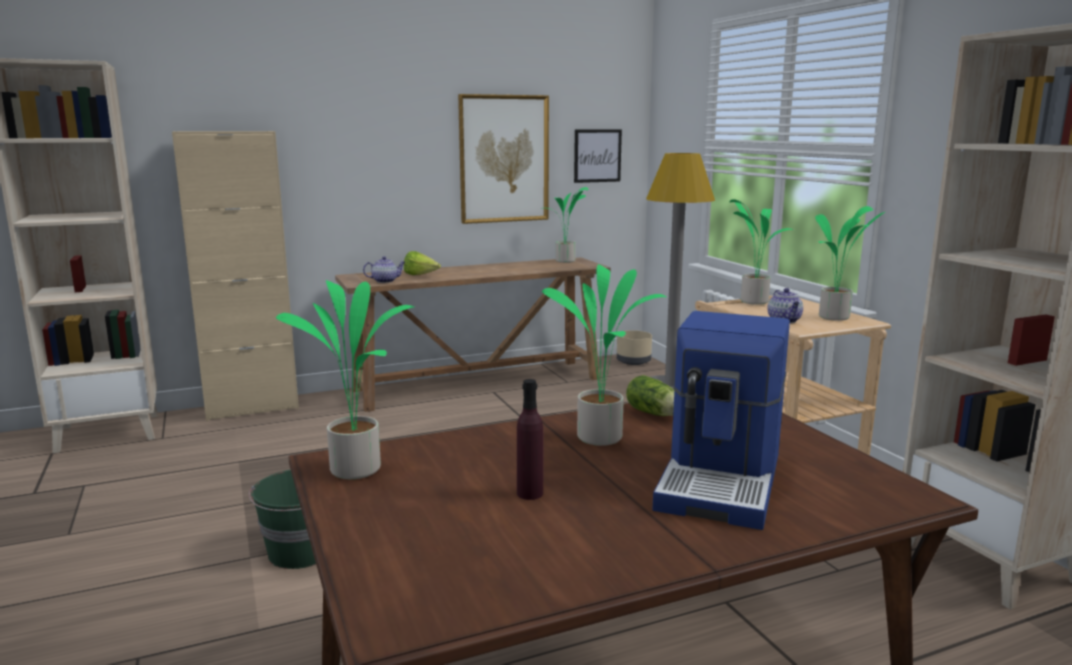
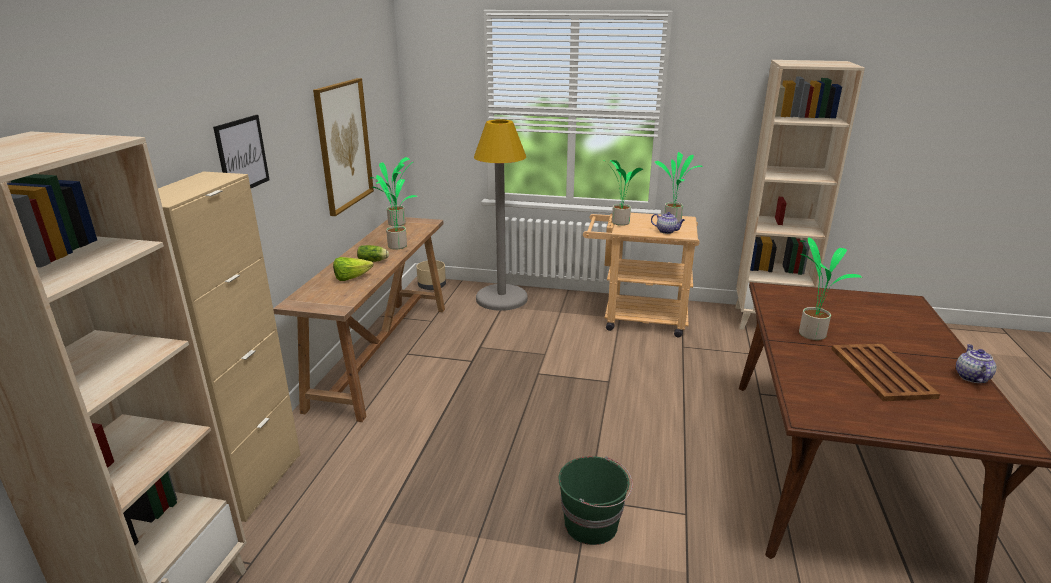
camera: 55 degrees left, 10 degrees up
(358, 468) = (826, 410): potted plant -> potted plant (397, 246)
(385, 281) = (347, 295): teapot -> teapot (971, 377)
(530, 493) = (881, 373): purple bottle -> brown tray
(597, 155) = (384, 125): picture -> picture (242, 155)
(655, 414) = (783, 311): lettuce -> lettuce (374, 261)
(723, 480) = (881, 327): coffee machine -> none

